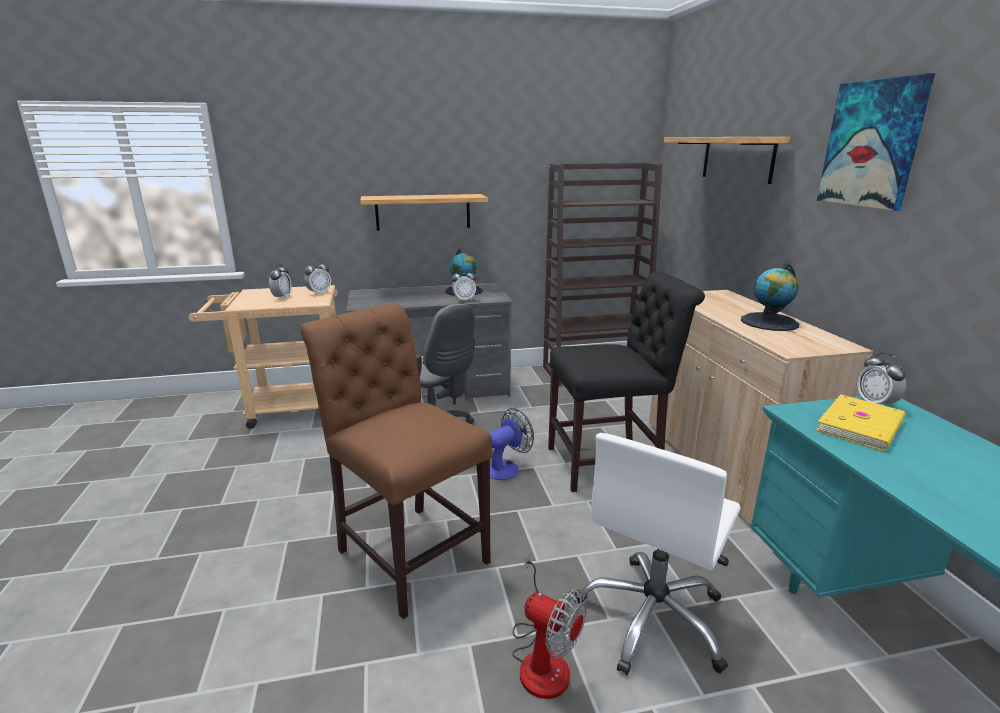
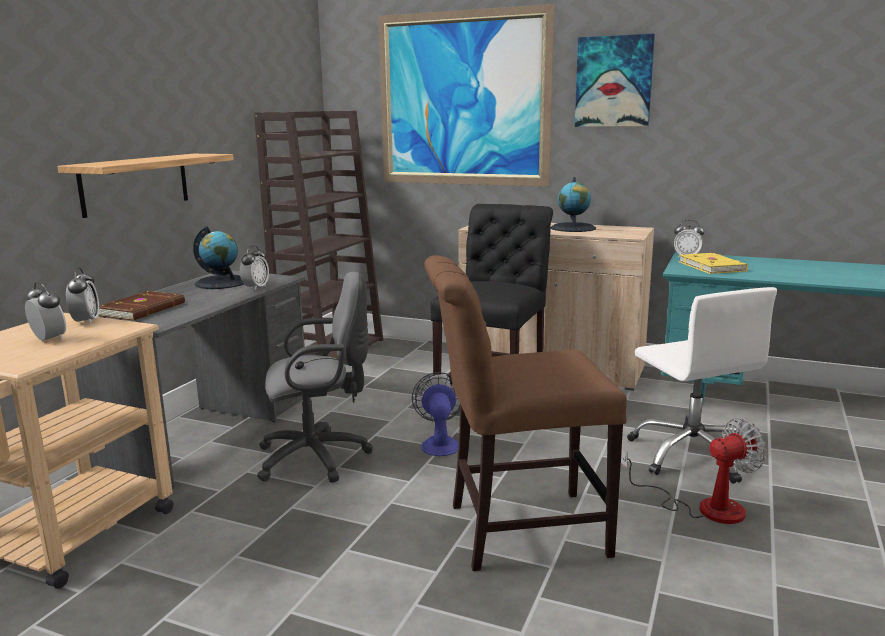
camera: 55 degrees left, 5 degrees down
(386, 295) = (143, 309): none -> brown book
(737, 158) = (463, 100): shelf -> picture

